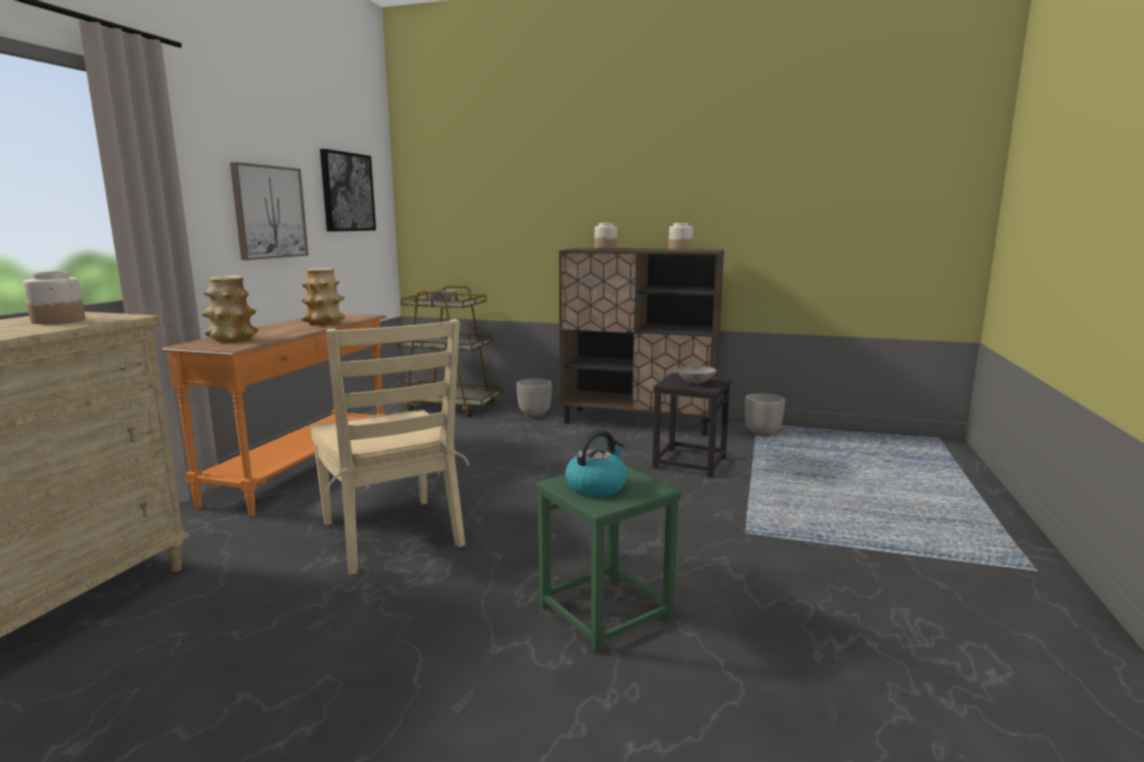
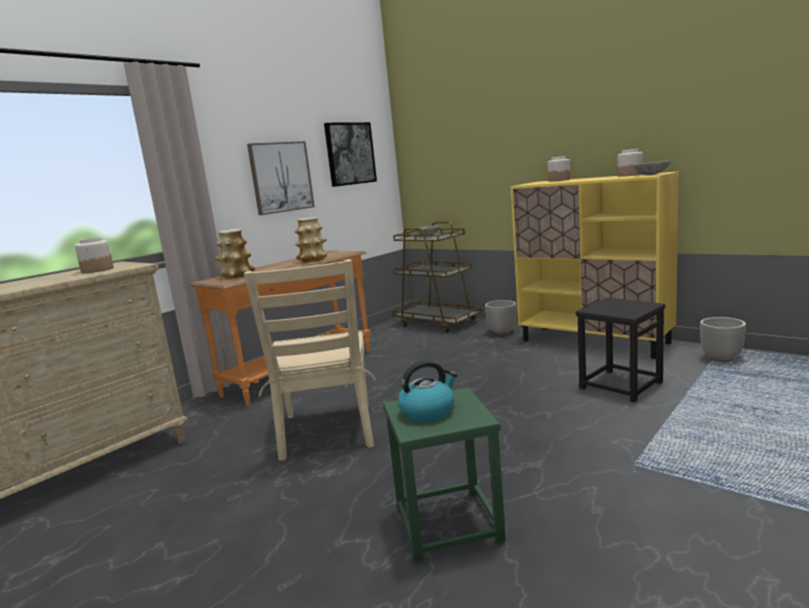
camera: 25 degrees right, 0 degrees up
(638, 422) = (594, 342): brown cabinet -> yellow cabinet
(697, 383) = (622, 308): grey bowl -> grey bowl (652, 175)

